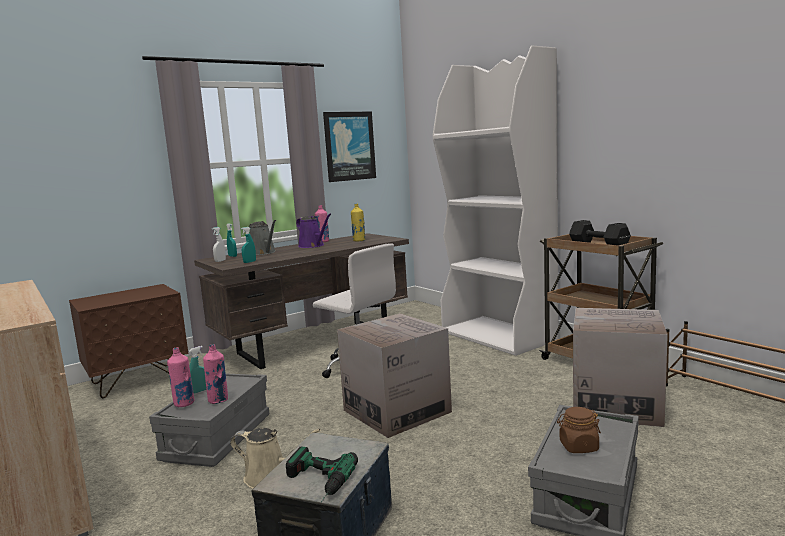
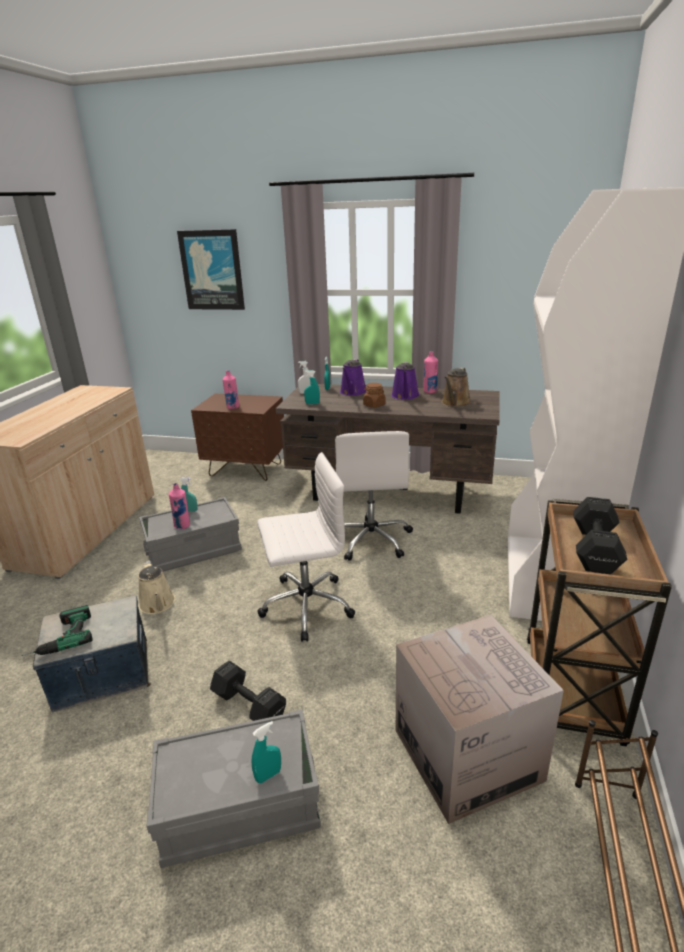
camera: 50 degrees right, 15 degrees up
(184, 404) = (165, 517): pink bottle -> pink bottle (232, 407)
(263, 253) = (352, 392): grey watering can -> purple watering can
(349, 146) = (506, 279): picture -> picture (212, 270)
(359, 240) = (455, 403): yellow bottle -> brown watering can
(397, 411) = (305, 606): cardboard box -> white office chair
(484, 465) = (249, 707): none -> black dumbbell
(578, 447) = (217, 761): brown jar -> brown jar (374, 405)
(613, 430) = (268, 775): none -> turquoise spray bottle

